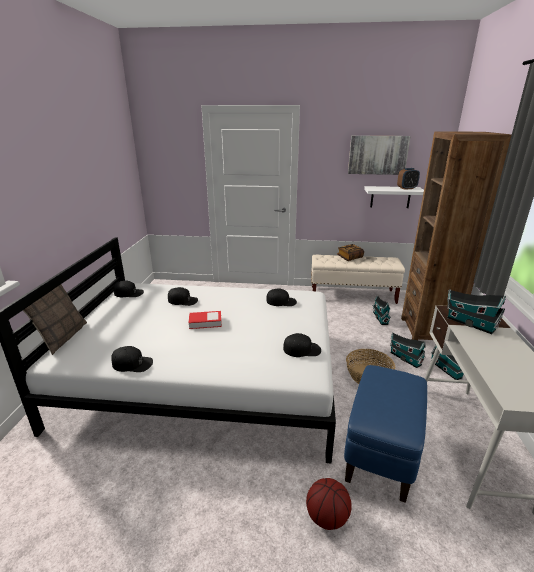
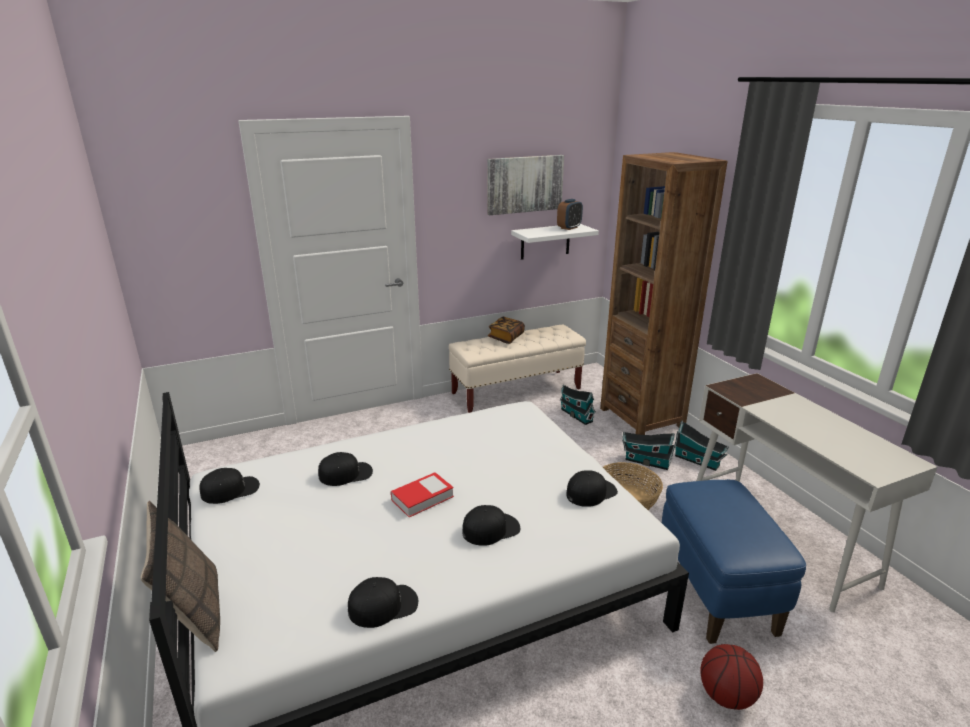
camera: 30 degrees left, 0 degrees up
(281, 301) = (493, 430): black cap -> black cap (491, 529)
(469, 323) = (757, 399): toy house -> none

